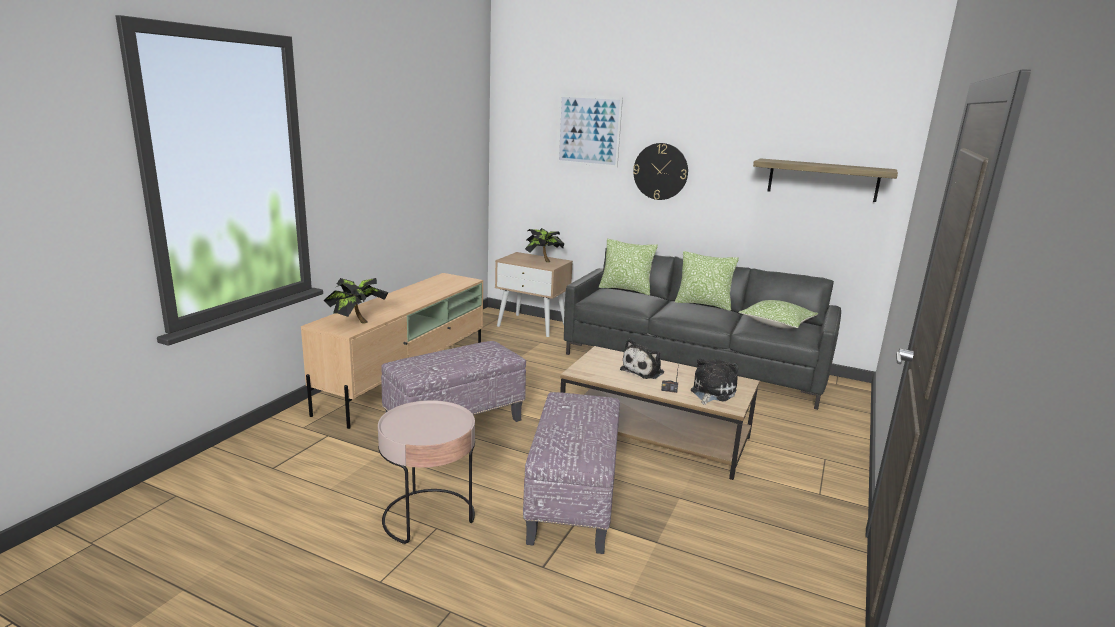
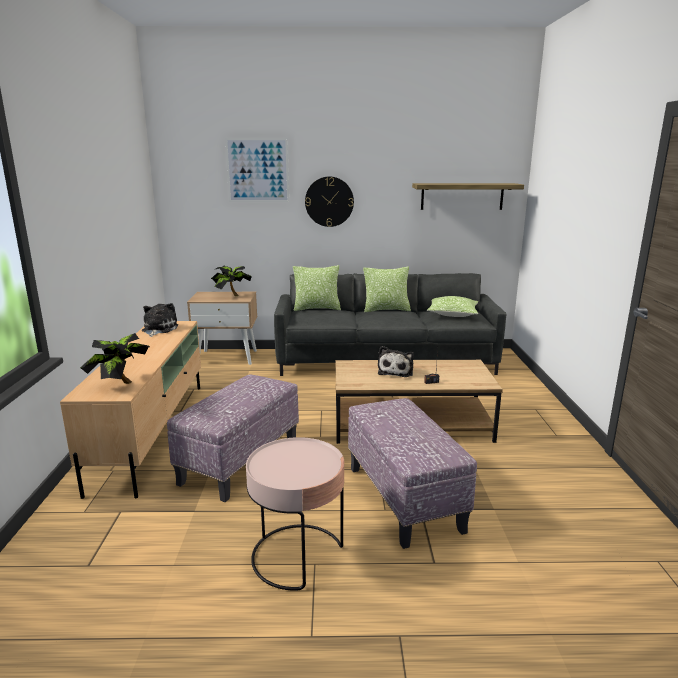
camera: 25 degrees left, 0 degrees up
(711, 392) = (461, 376): plush toy -> plush toy (158, 329)

